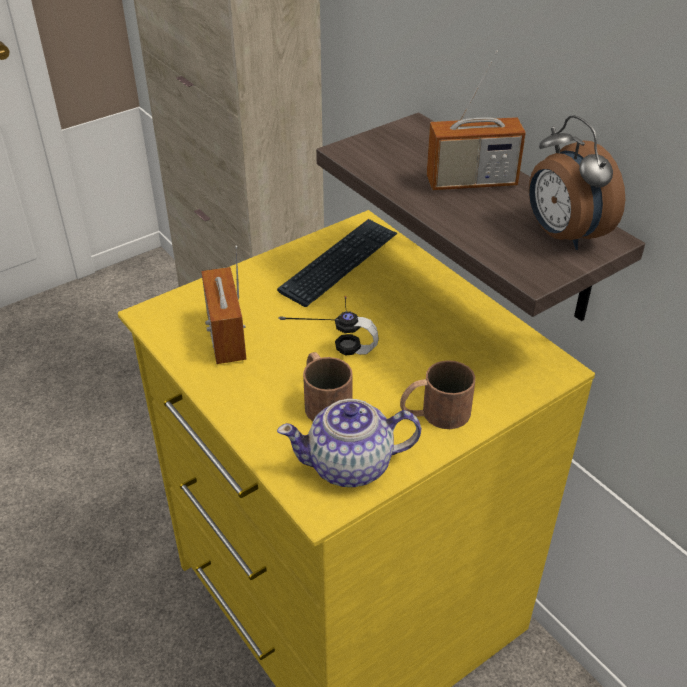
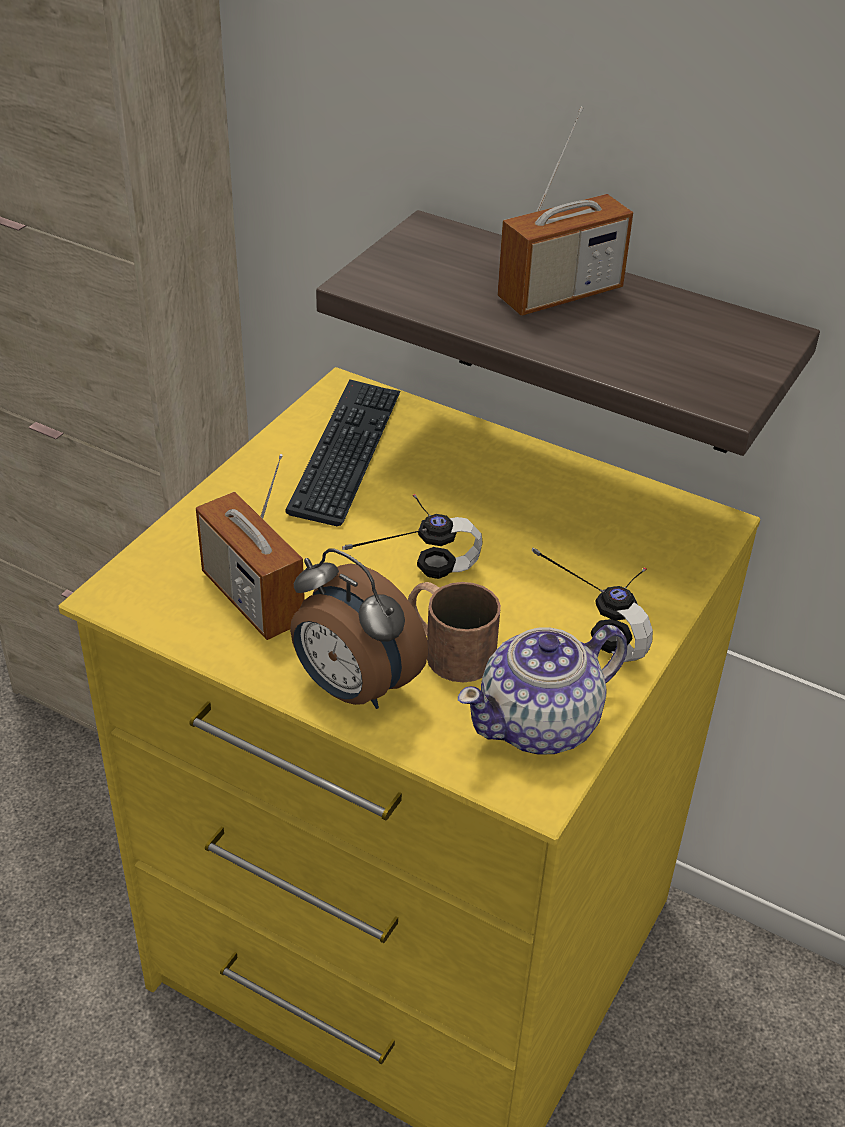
camera: 25 degrees left, 0 degrees up
(434, 413) = (602, 624): brown mug -> headphones
(562, 236) = (722, 342): alarm clock -> alarm clock (352, 688)

